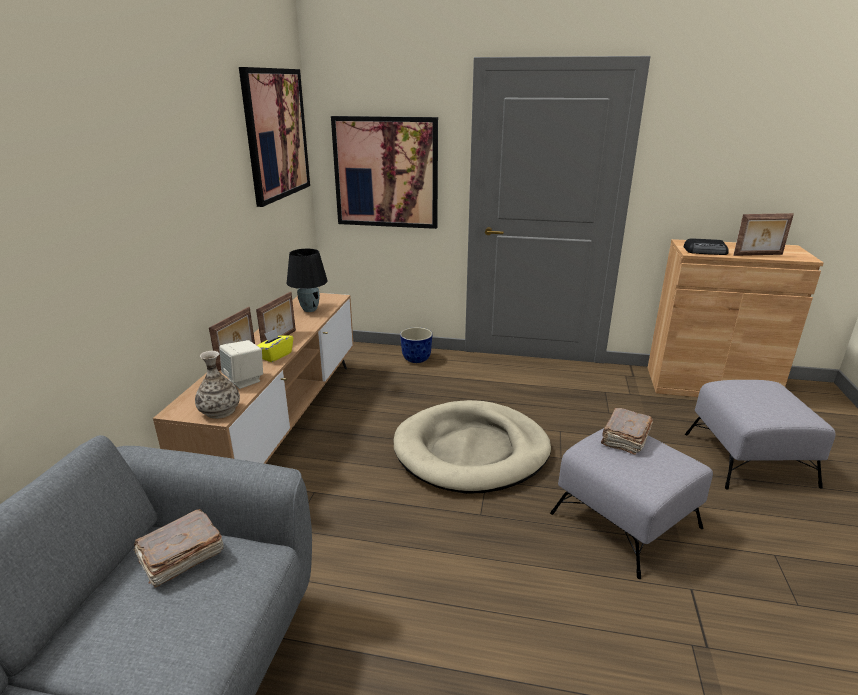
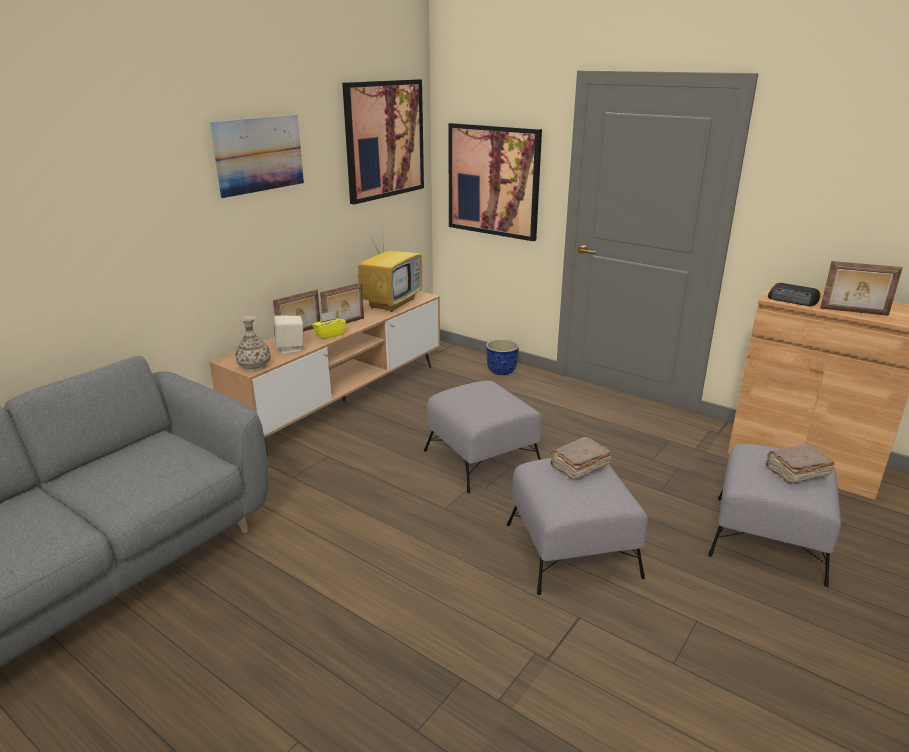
camera: 25 degrees right, 0 degrees up
(174, 151) = (259, 154): none -> picture
(180, 558) = (162, 450): brown book -> brown book (796, 472)
(309, 309) = (392, 303): black table lamp -> television
(471, 451) = (482, 459): beige dog bed -> grey ottoman

